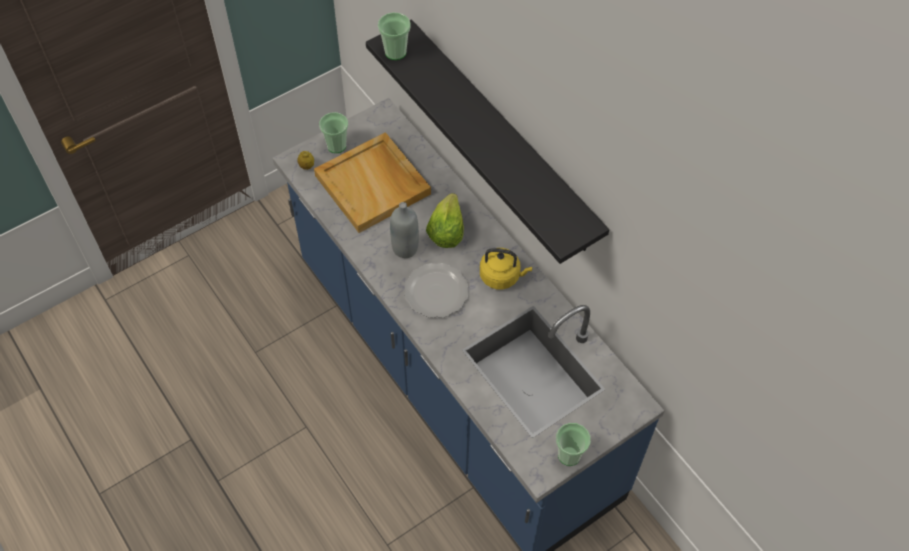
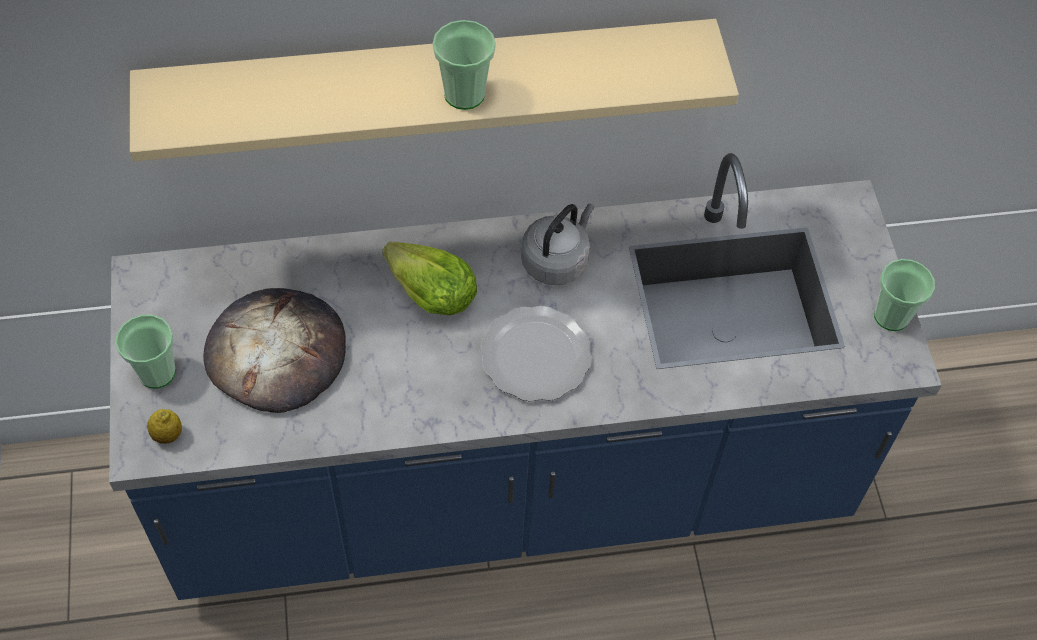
camera: 65 degrees left, 0 degrees up
(374, 185) = (276, 353): beige tray -> bread
(395, 52) = (188, 120): cup -> cup (464, 94)
(405, 248) = (429, 362): grey bottle -> none
(502, 138) = (430, 82): black shelf -> beige shelf
(502, 276) = (557, 260): yellow kettle -> grey kettle

